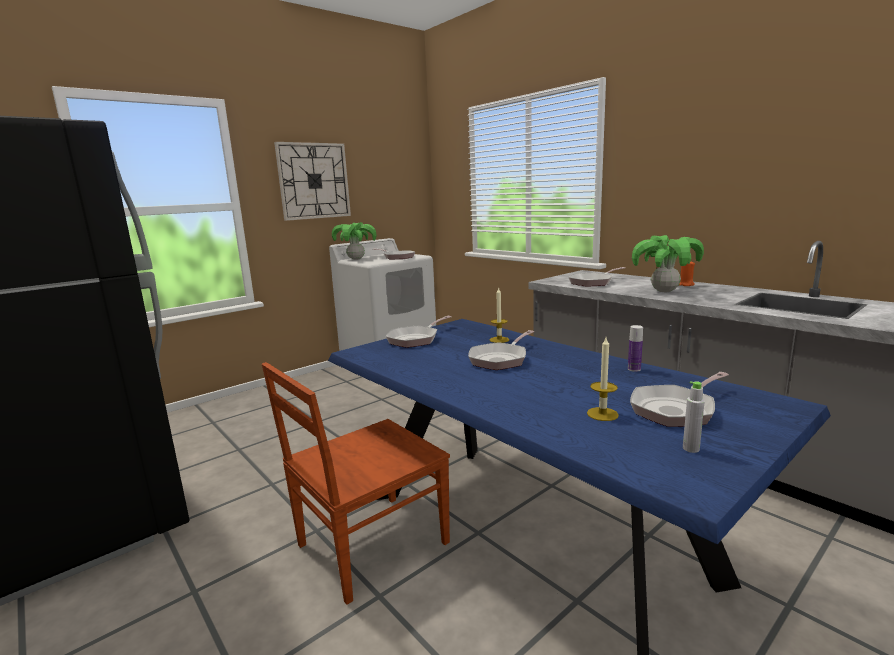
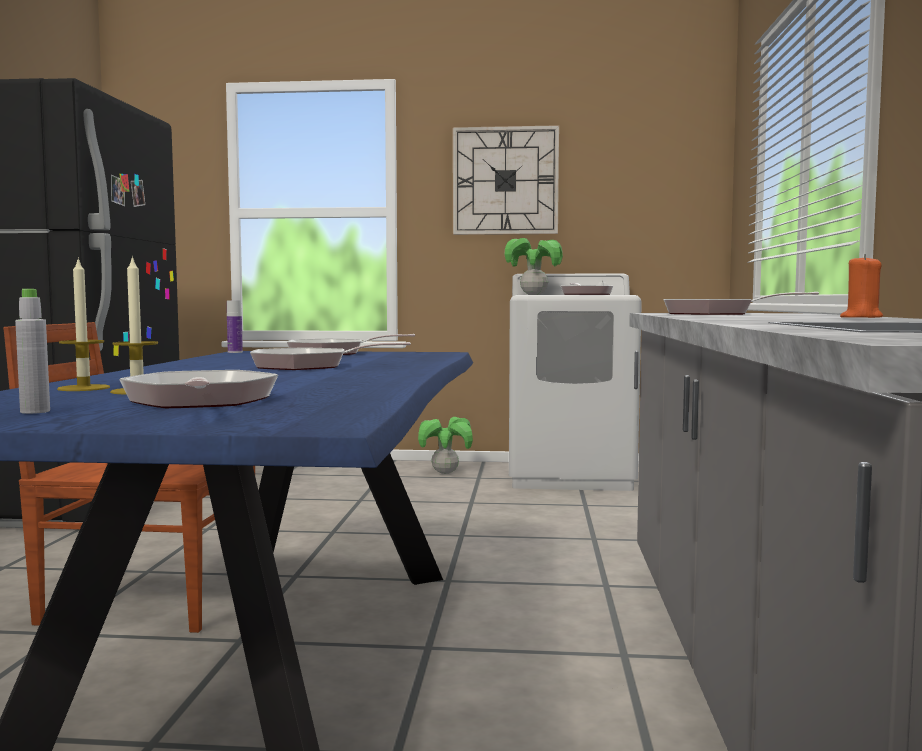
camera: 45 degrees right, 10 degrees down
(499, 340) = (396, 361): candle -> candle (84, 388)
(634, 369) = (371, 386): bottle -> bottle (235, 352)
(664, 291) = (757, 317): potted plant -> potted plant (445, 472)
(676, 409) = (201, 402): frying pan -> frying pan turned 60 degrees clockwise

